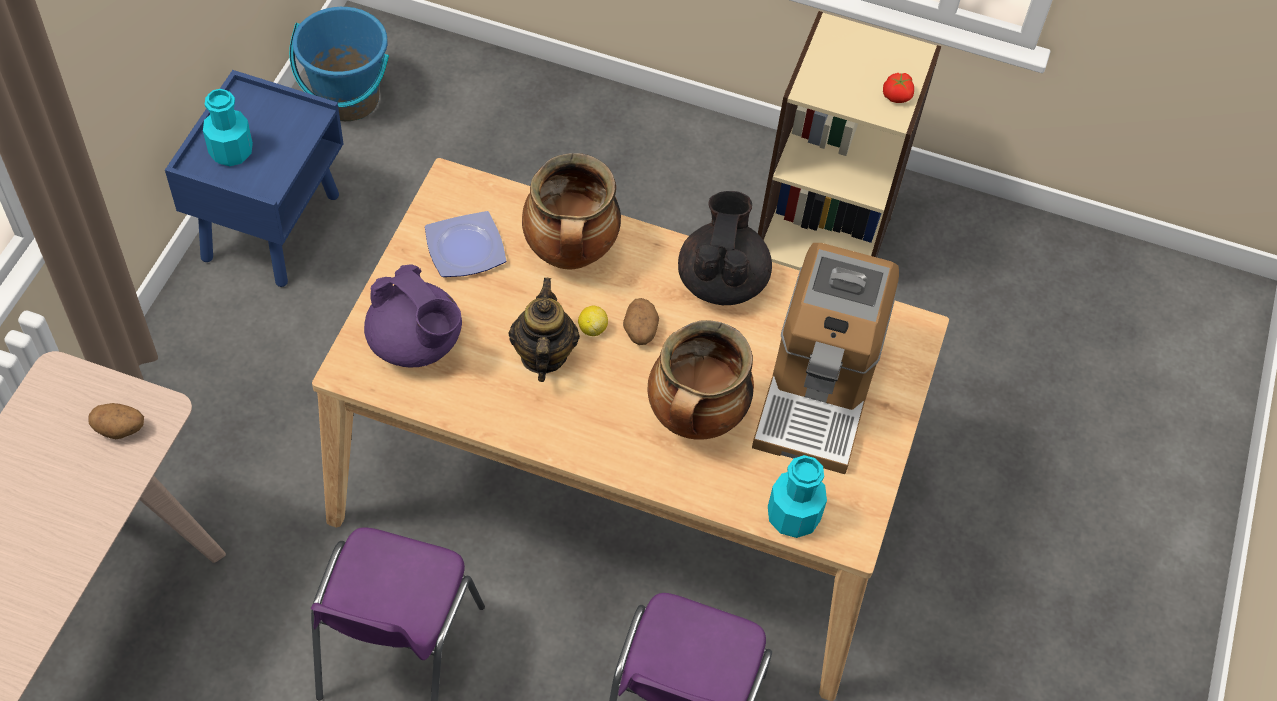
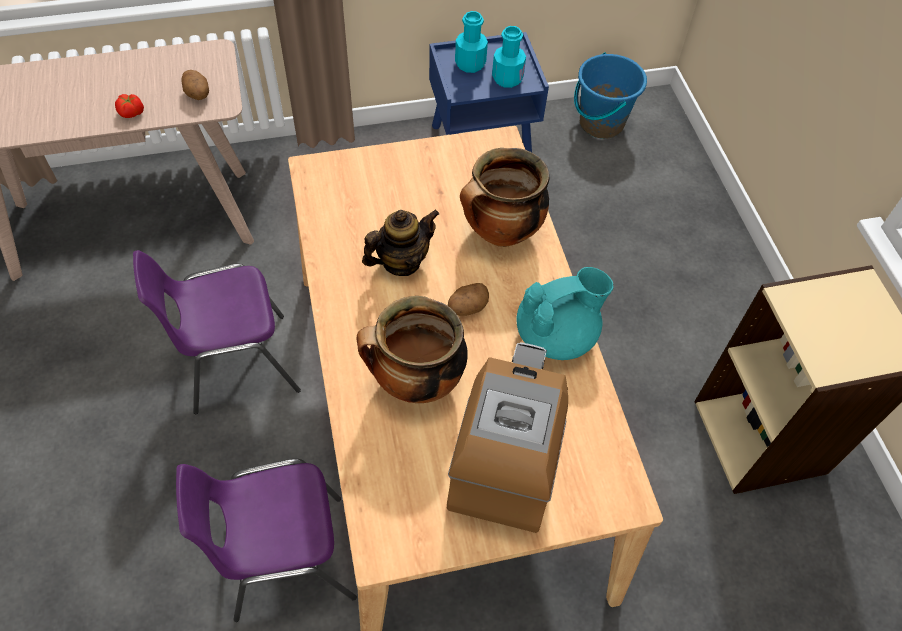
camera: 60 degrees right, 0 degrees up
(416, 343) = (358, 191): purple teapot -> none
(467, 249) = (455, 177): plate -> none
(592, 328) = (446, 278): lemon -> none
(721, 280) = (557, 335): black teapot -> turquoise teapot
(793, 516) = (373, 496): turquoise bottle -> turquoise bottle (507, 78)
(818, 390) = (507, 454): coffee machine -> coffee machine turned 120 degrees clockwise
(897, 95) = (847, 361): tomato -> tomato (131, 113)

